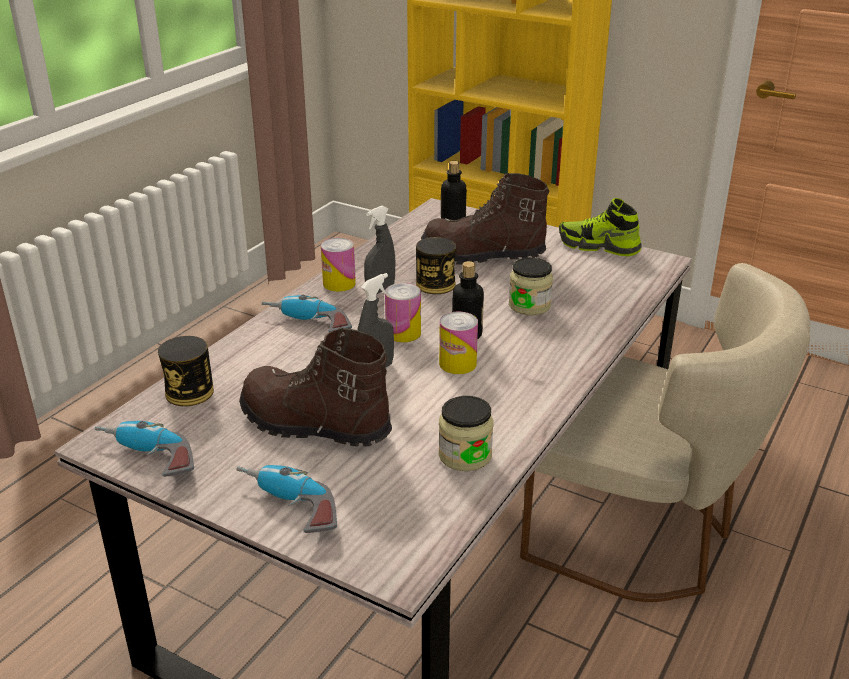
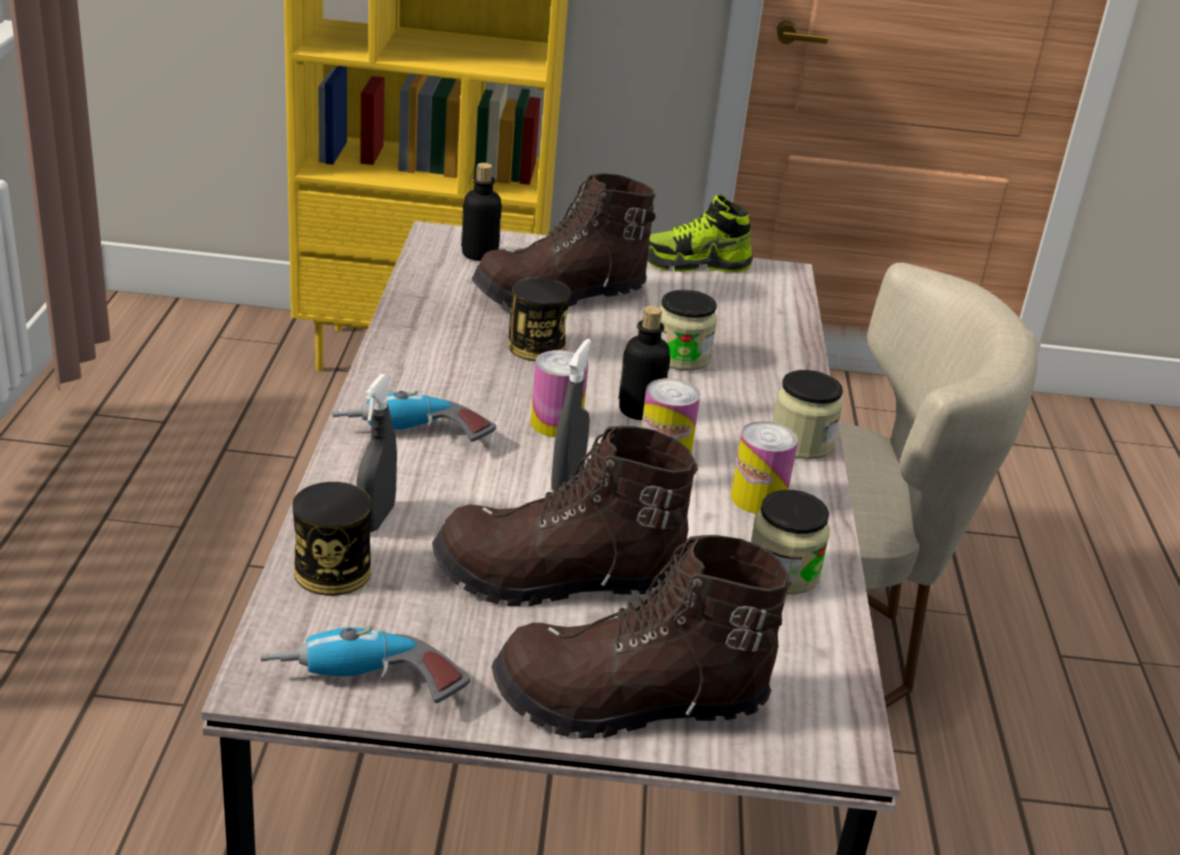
camera: 30 degrees left, 0 degrees up
(287, 509) = (630, 702): power drill -> brown boot
(339, 284) = (401, 367): can -> can (758, 498)
(380, 290) = (468, 367): grey spray bottle -> grey spray bottle (376, 518)
(562, 375) = (801, 443): none -> jar

